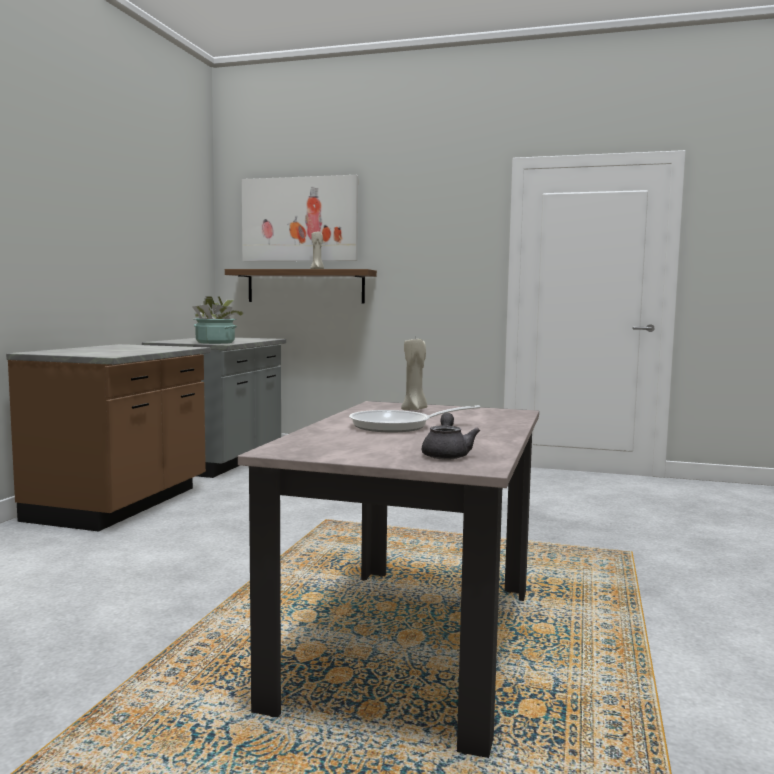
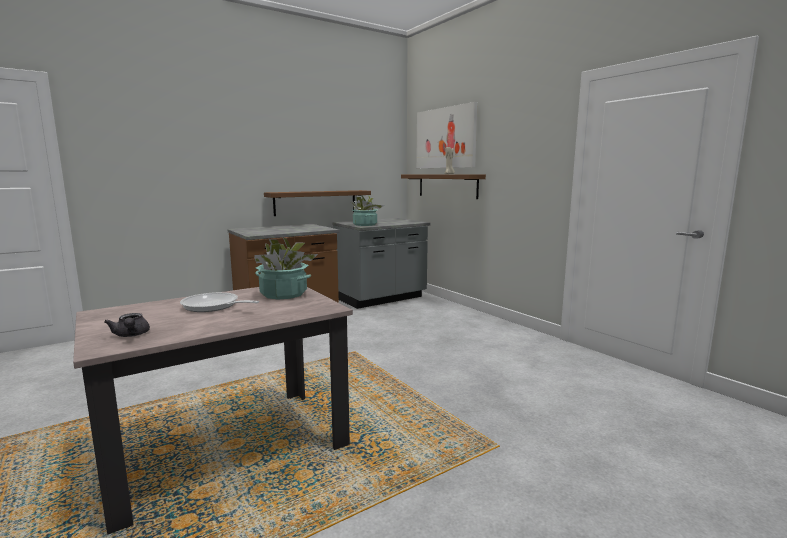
camera: 40 degrees right, 5 degrees up
(119, 308) = (315, 202): none -> shelf
(414, 409) = (283, 294): beige candle -> potted plant
(447, 454) = (131, 335): grey teapot -> grey teapot turned 105 degrees clockwise

